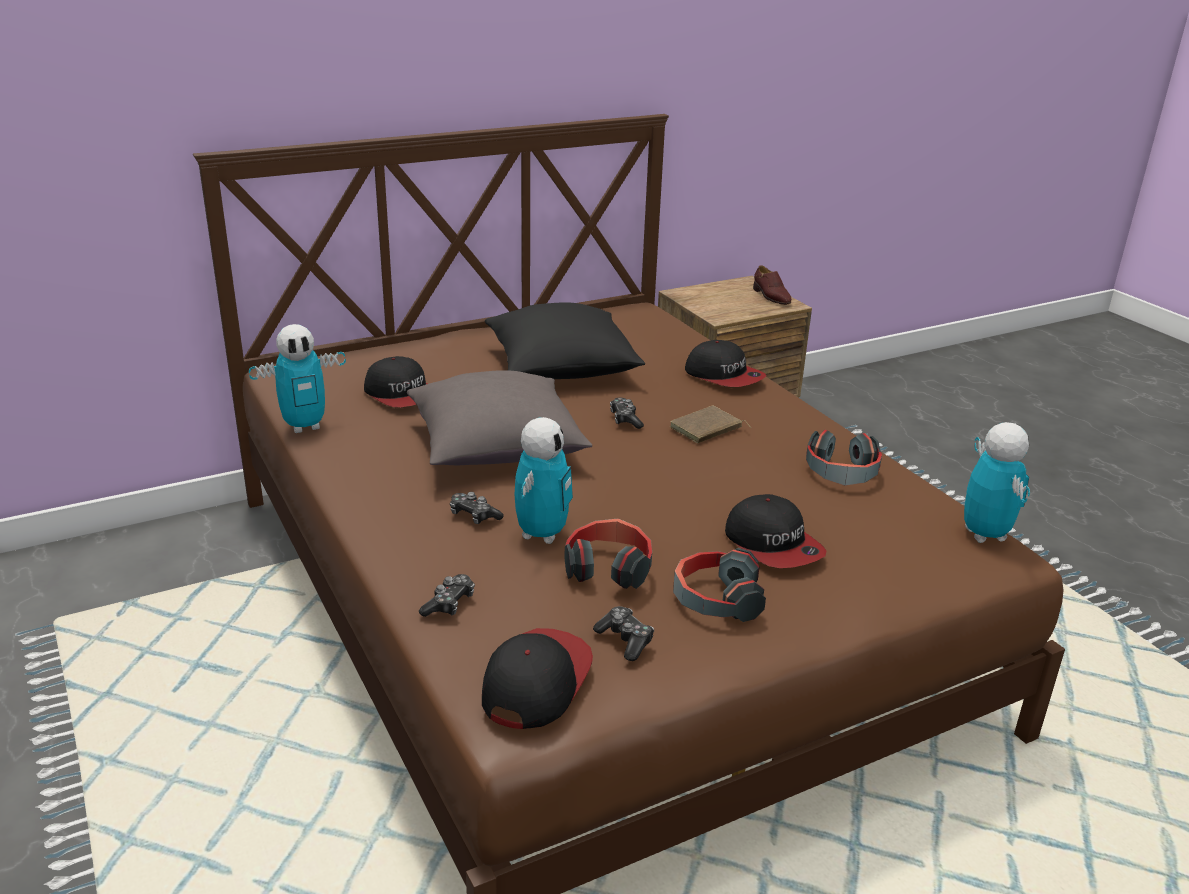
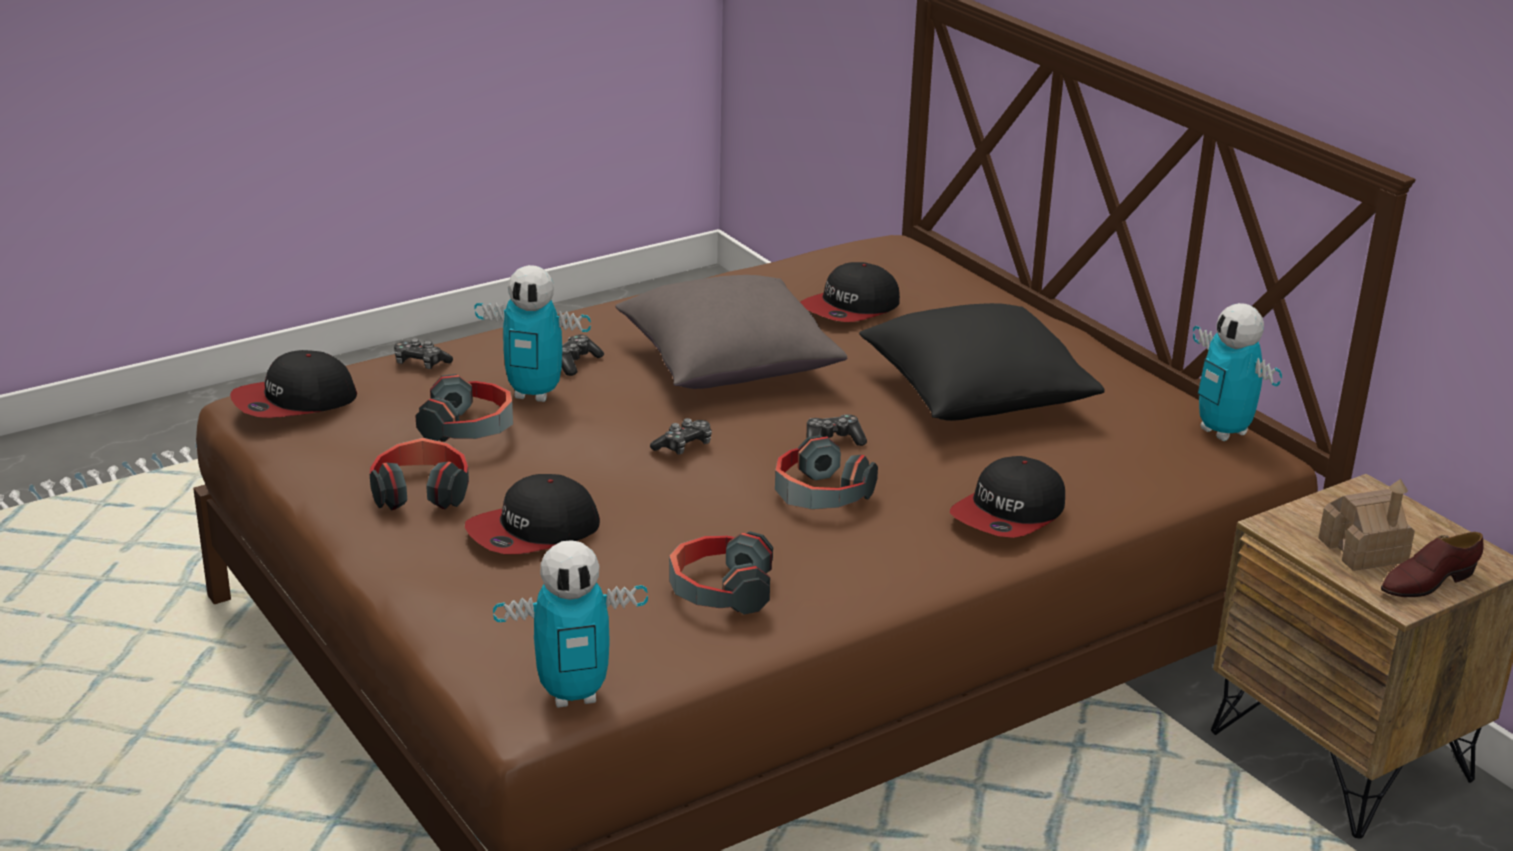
camera: 85 degrees right, 0 degrees up
(304, 426) = (754, 270): toy robot -> toy robot (1223, 432)
(535, 681) = (294, 401): cap -> cap turned 135 degrees clockwise
(625, 640) = (350, 441): game controller -> game controller (684, 446)
(707, 429) = (819, 495): brown book -> headphones
(742, 304) = (1363, 550): none -> toy house

